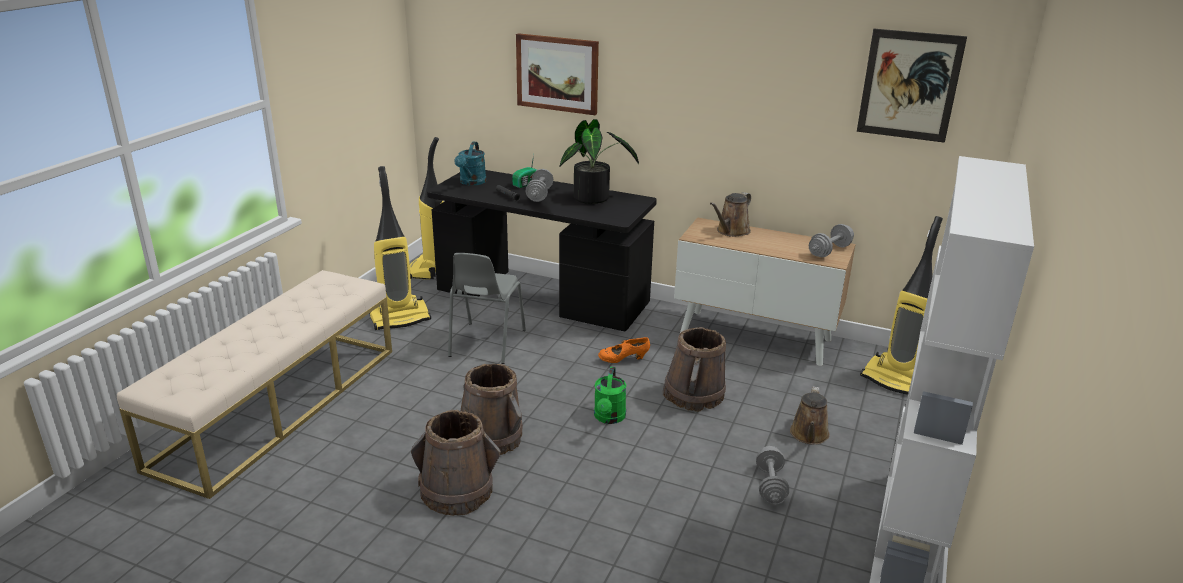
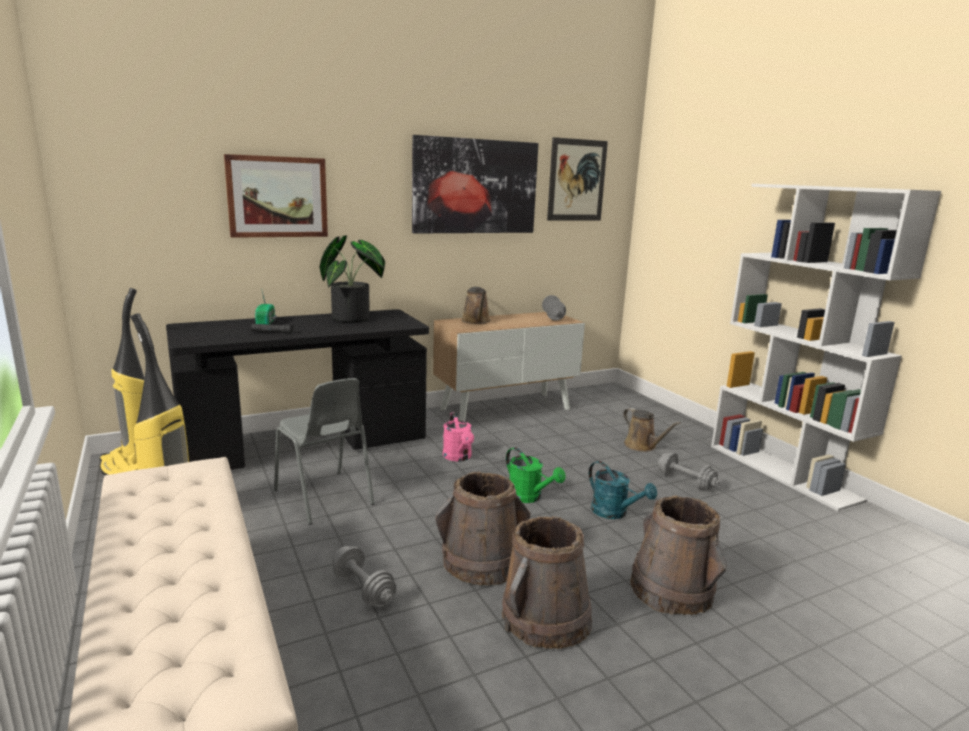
camera: 50 degrees left, 10 degrees down
(471, 182) = (205, 332): turquoise watering can -> turquoise watering can (614, 513)
(539, 195) = (301, 326): grey dumbbell -> grey dumbbell (363, 589)
(623, 360) = (458, 457): orange shoe -> pink watering can
(693, 394) = (544, 456): brown bucket -> brown bucket (672, 590)
(759, 81) = (475, 186): none -> picture
(897, 380) = (615, 401): vacuum cleaner -> none

